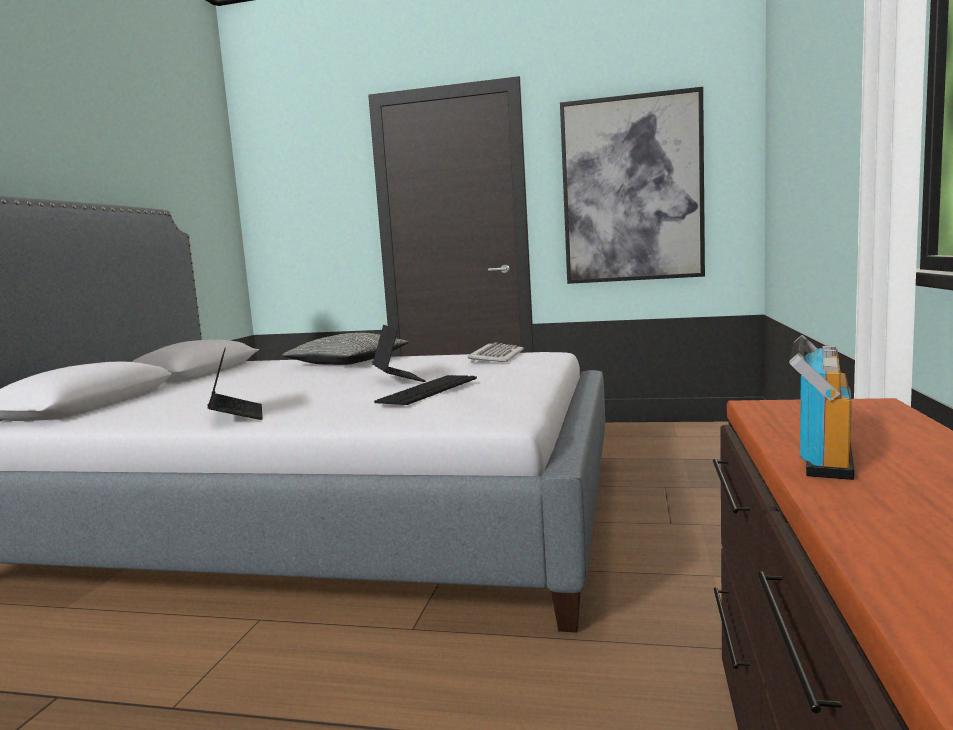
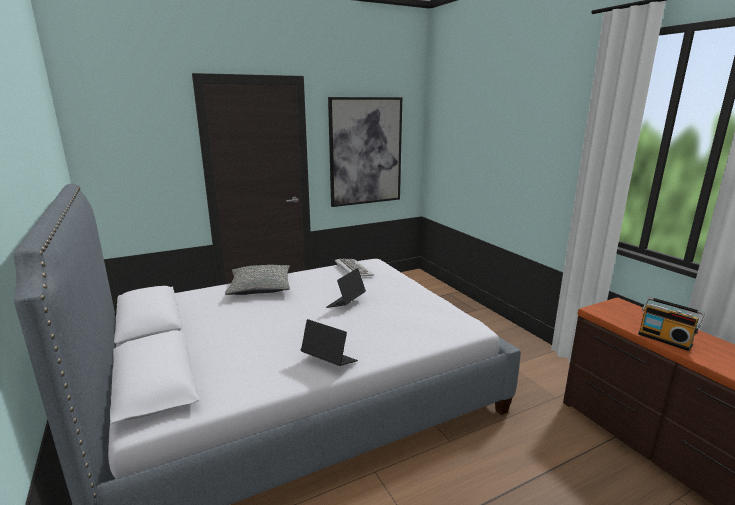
camera: 40 degrees left, 10 degrees up
(398, 379) = (346, 303): laptop -> laptop turned 90 degrees counterclockwise
(429, 390) = (397, 312): keyboard -> none
(820, 456) = (665, 339): radio -> radio turned 150 degrees clockwise

